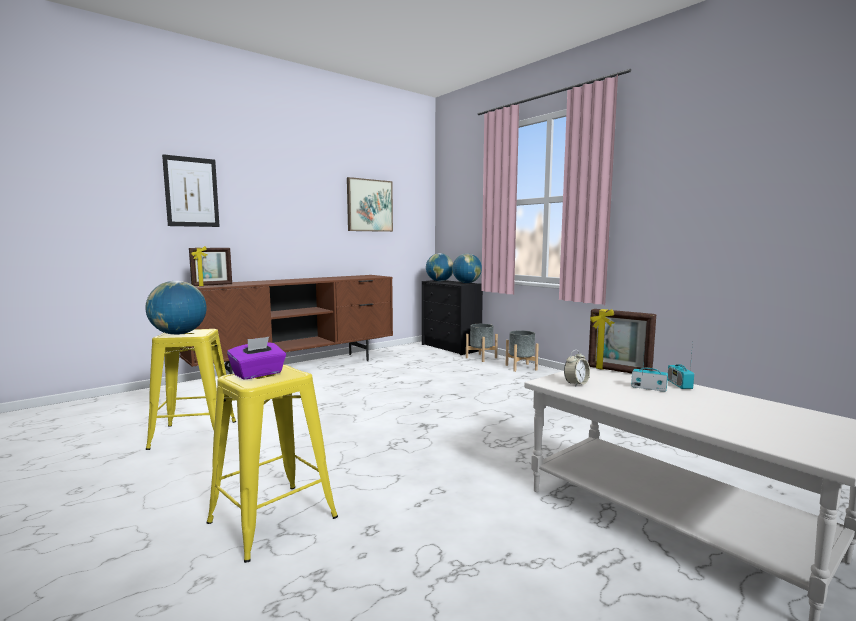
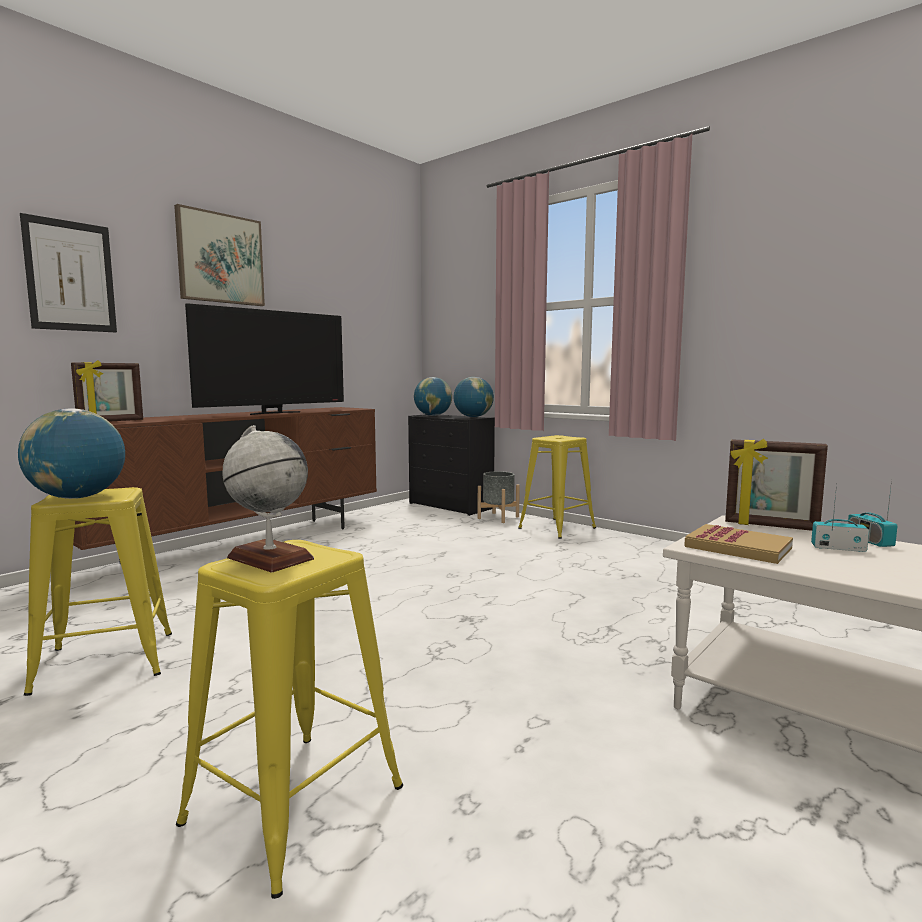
camera: 10 degrees left, 0 degrees up
(258, 374) = (270, 558): purple tissue box -> globe
(319, 279) = (273, 413): none -> television
(369, 205) = (336, 309): picture -> picture (220, 258)
(521, 367) = (557, 528): grey planter -> yellow stool
(576, 384) = (738, 547): alarm clock -> book

